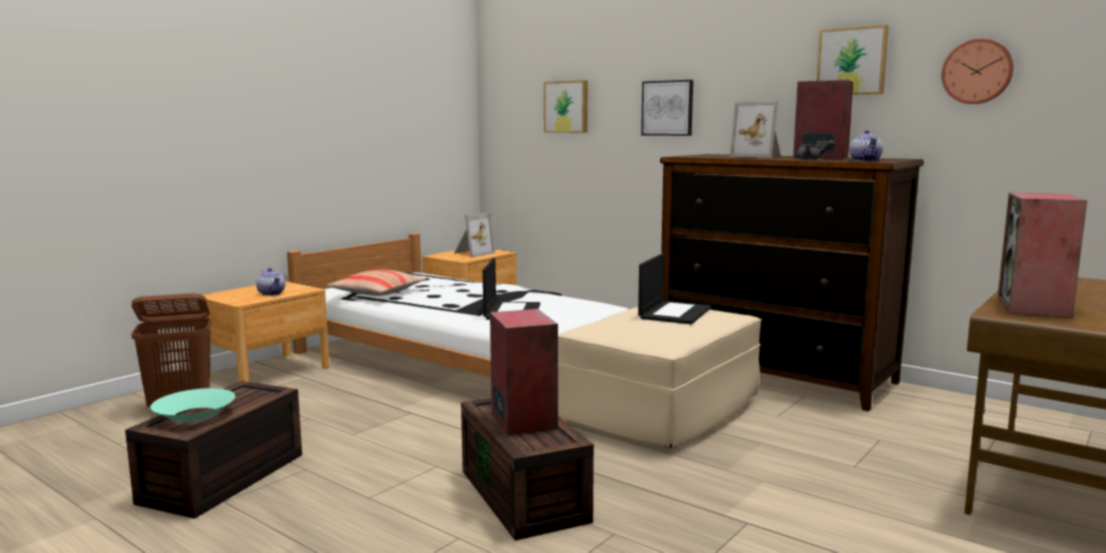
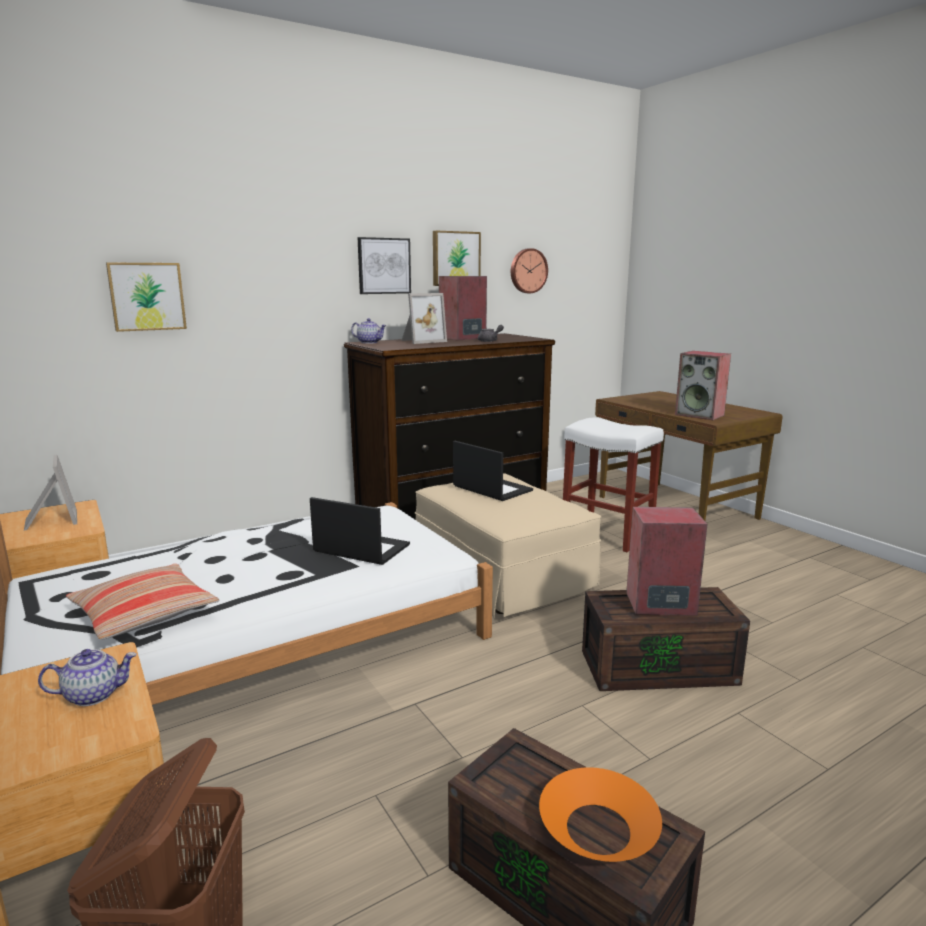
camera: 70 degrees left, 5 degrees up
(194, 414) = (597, 828): turquoise bowl -> orange bowl
(667, 108) = (293, 297): picture -> picture (384, 266)
(858, 448) = (605, 534): none -> white stool
(865, 160) = (521, 338): teapot -> teapot (369, 342)

